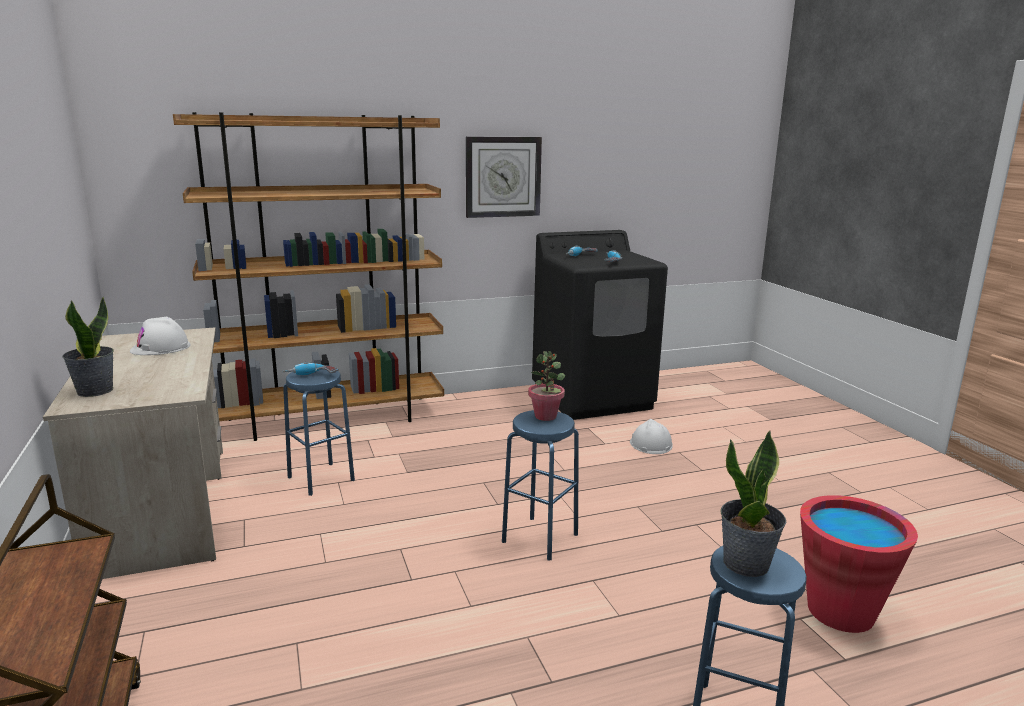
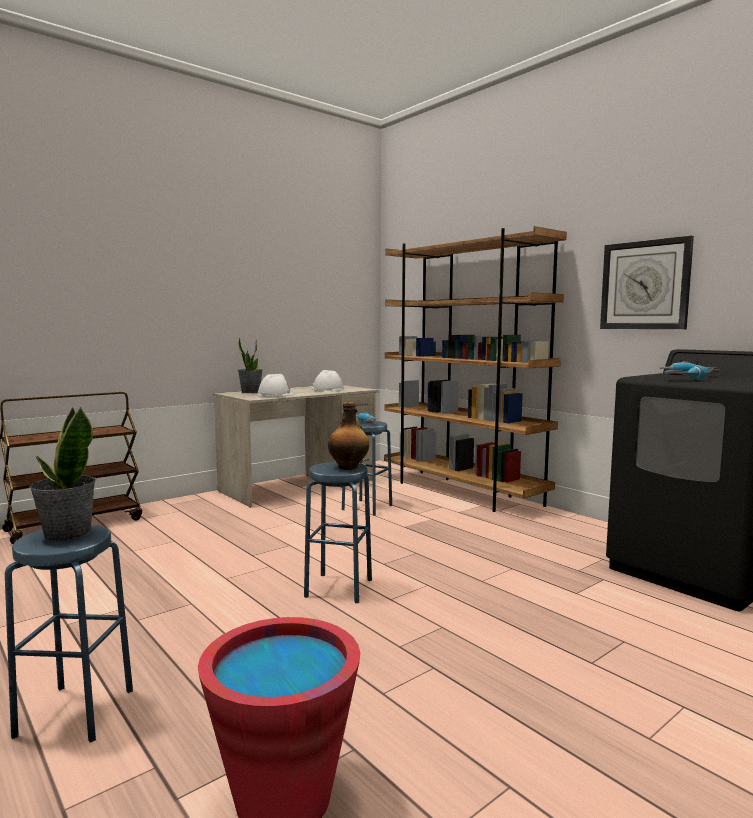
camera: 70 degrees right, 10 degrees down
(546, 416) = (349, 467): potted plant -> bottle
(650, 444) = (617, 620): white hard hat -> white hard hat (275, 395)

